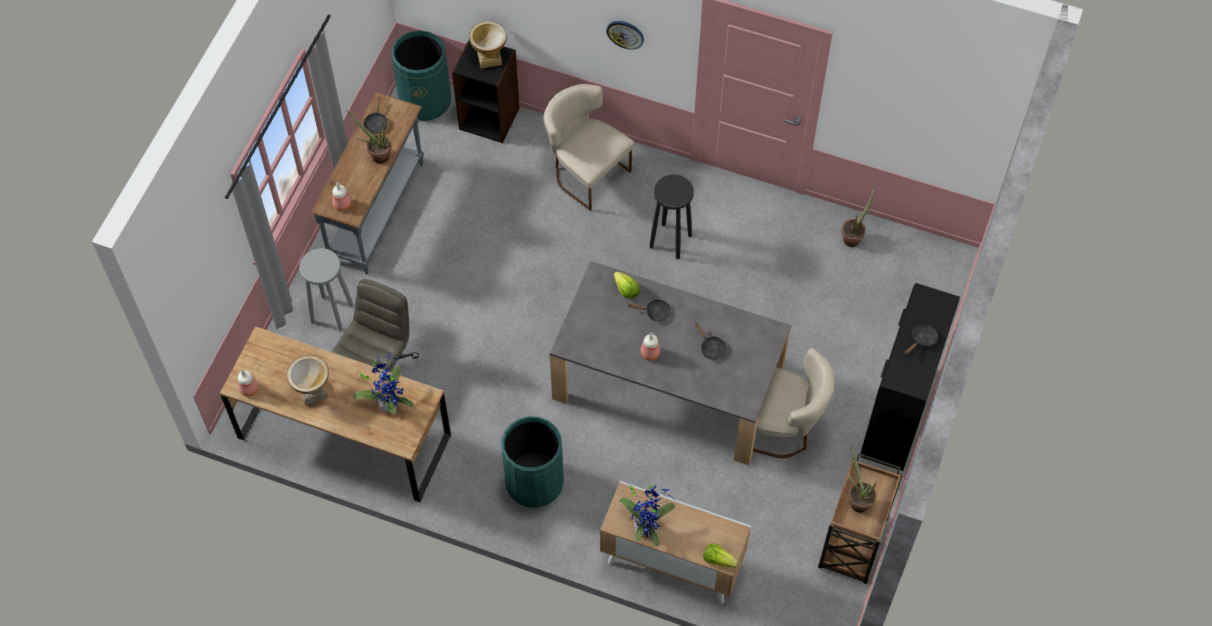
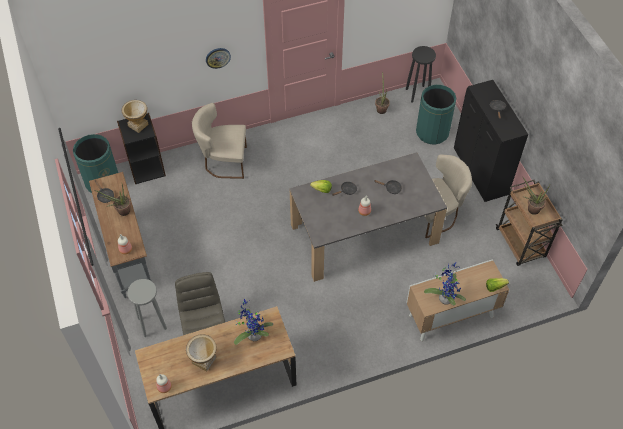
camera: 40 degrees left, 5 degrees down
(534, 482) = (345, 329): green trash can -> green trash can (432, 132)
(671, 241) = (298, 166): black stool -> black stool (418, 93)

